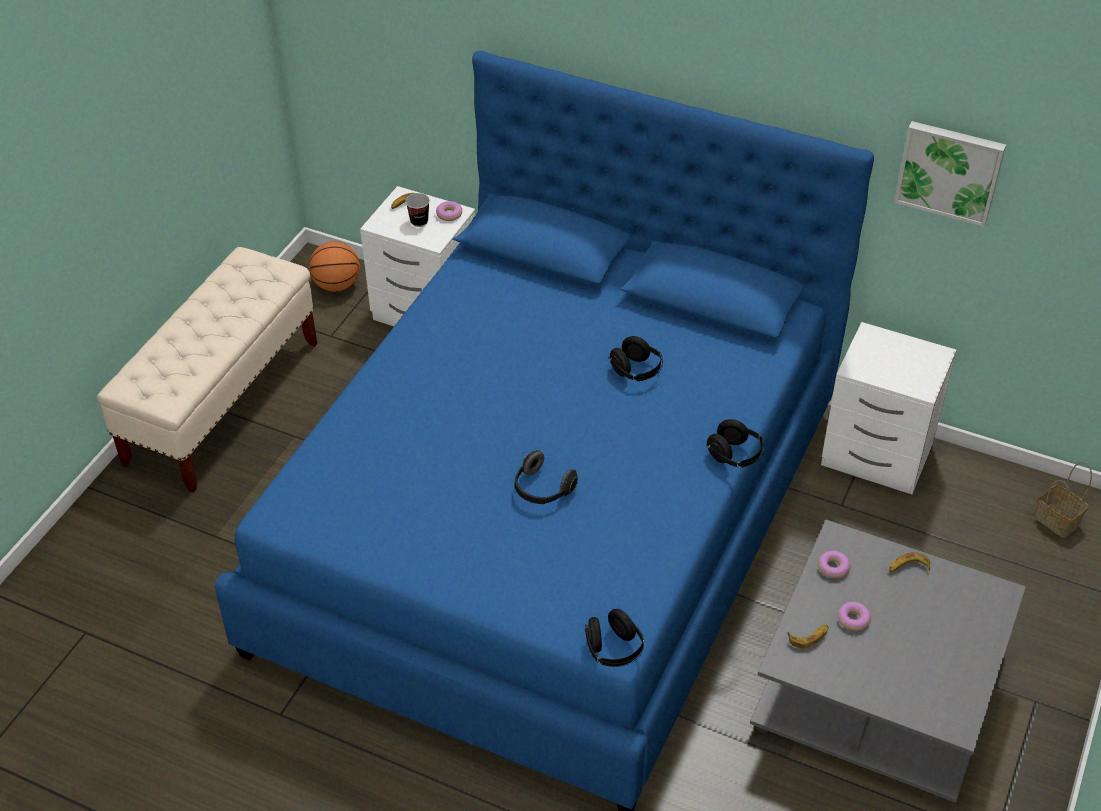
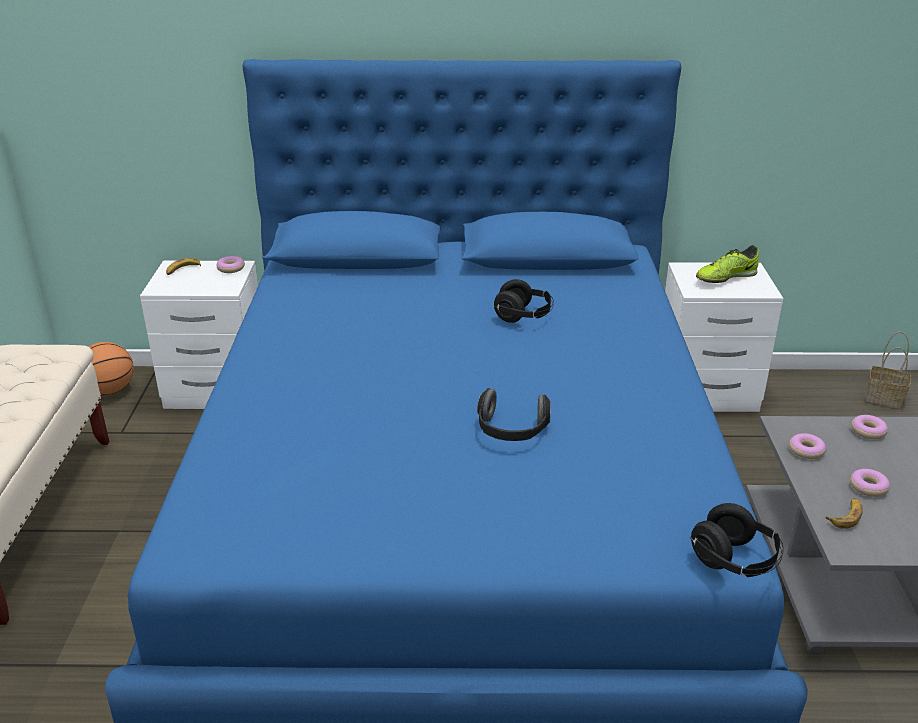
camera: 25 degrees left, 15 degrees down
(419, 221) = (202, 279): cup -> none
(735, 455) = (681, 354): black headphones -> none
(900, 360) = (725, 278): none -> shoe
(908, 567) = (868, 431): banana -> donut
(950, 171) = (745, 68): picture -> none

